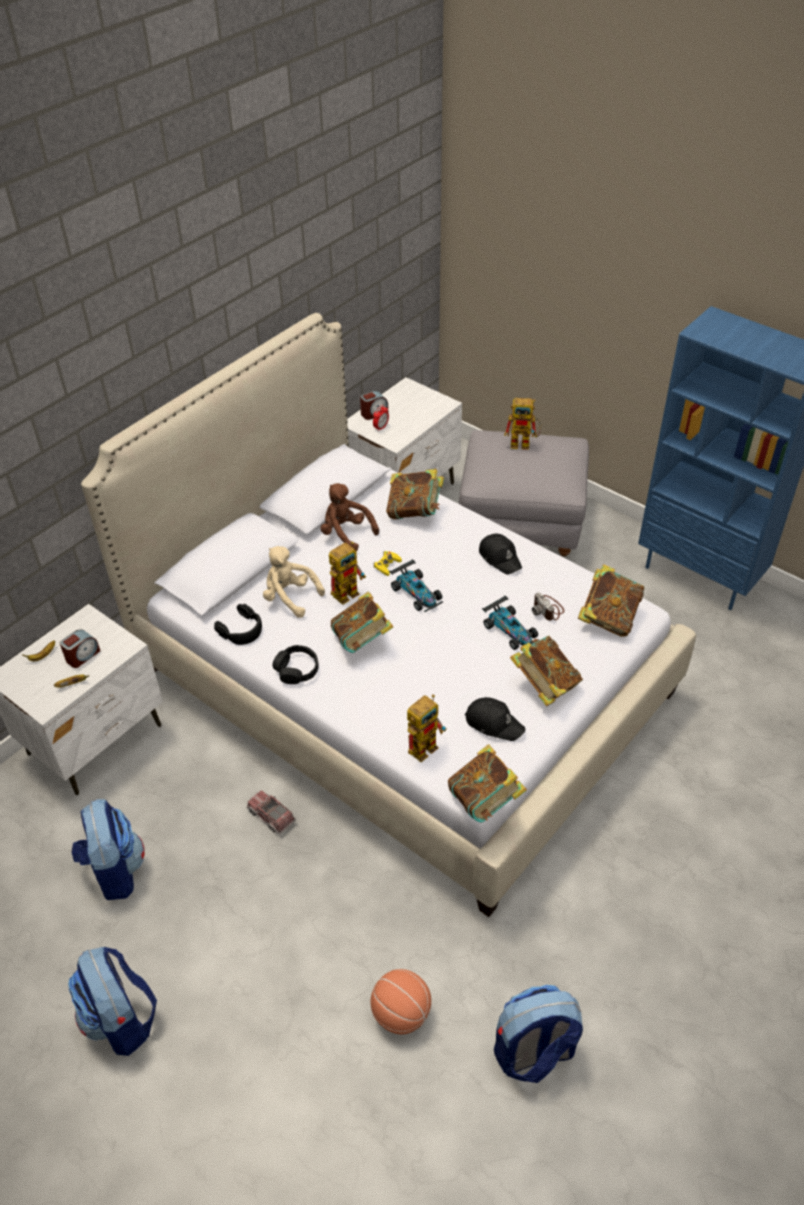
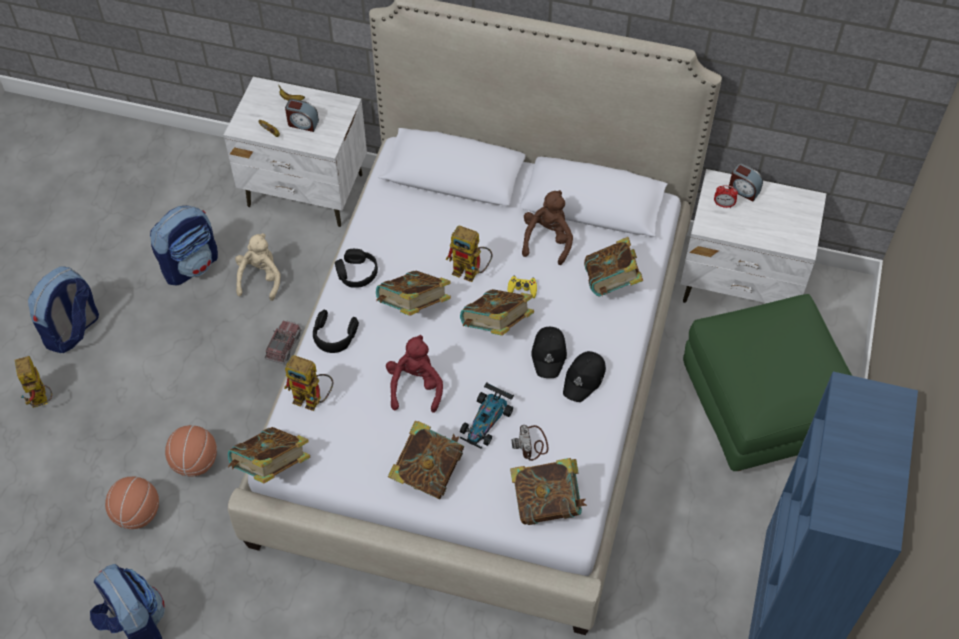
camera: 65 degrees right, 10 degrees up
(241, 630) = (383, 214): black headphones -> black headphones (334, 335)
(290, 597) = (441, 232): beige plush toy -> beige plush toy (260, 278)
(366, 937) = (195, 462): none -> basketball
(417, 593) = (496, 326): toy car -> book
(449, 666) = (415, 386): none -> red plush toy
(494, 723) = (359, 444): black cap -> black cap (549, 354)
(521, 522) = (762, 410): grey ottoman -> green ottoman
(524, 443) = (803, 346): toy robot -> toy robot (42, 400)
(547, 609) = (531, 444): camera -> camera turned 45 degrees counterclockwise

